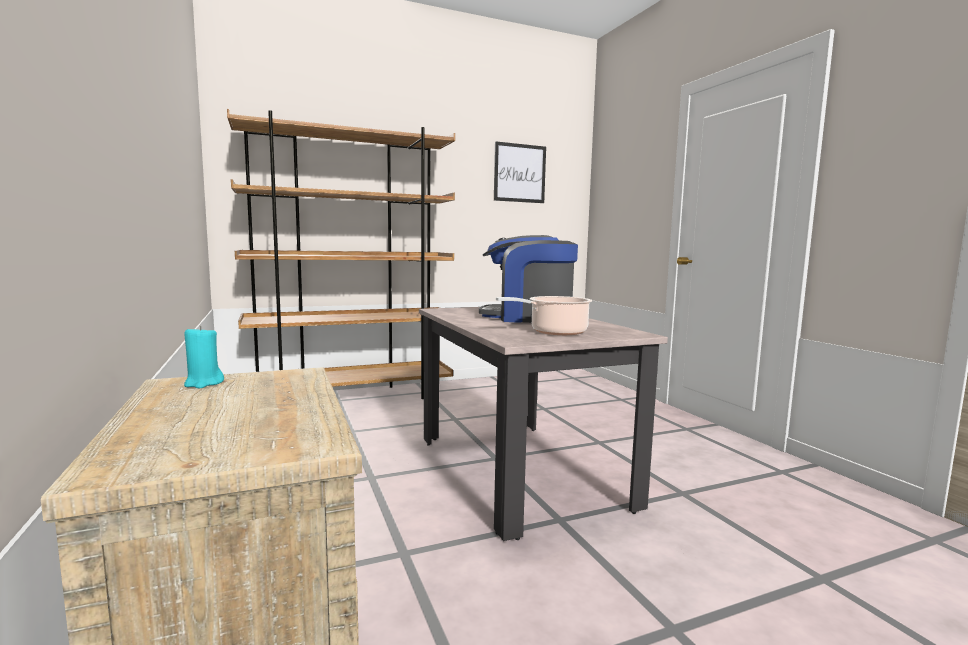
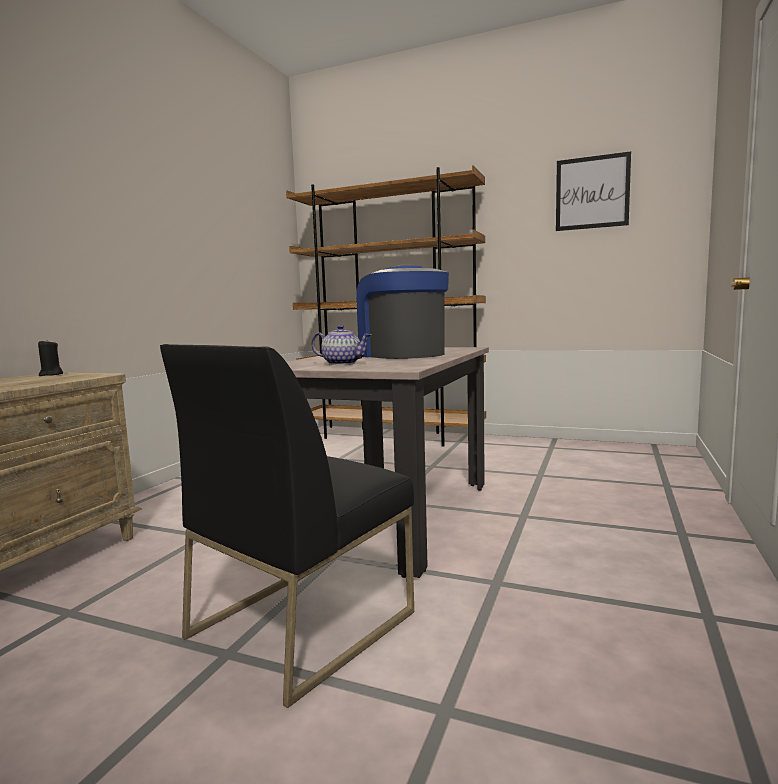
camera: 45 degrees right, 0 degrees up
(203, 383) = (51, 374): turquoise candle -> black candle
(555, 332) = (343, 363): cooking pot -> teapot
(659, 578) = (301, 623): none -> black chair

